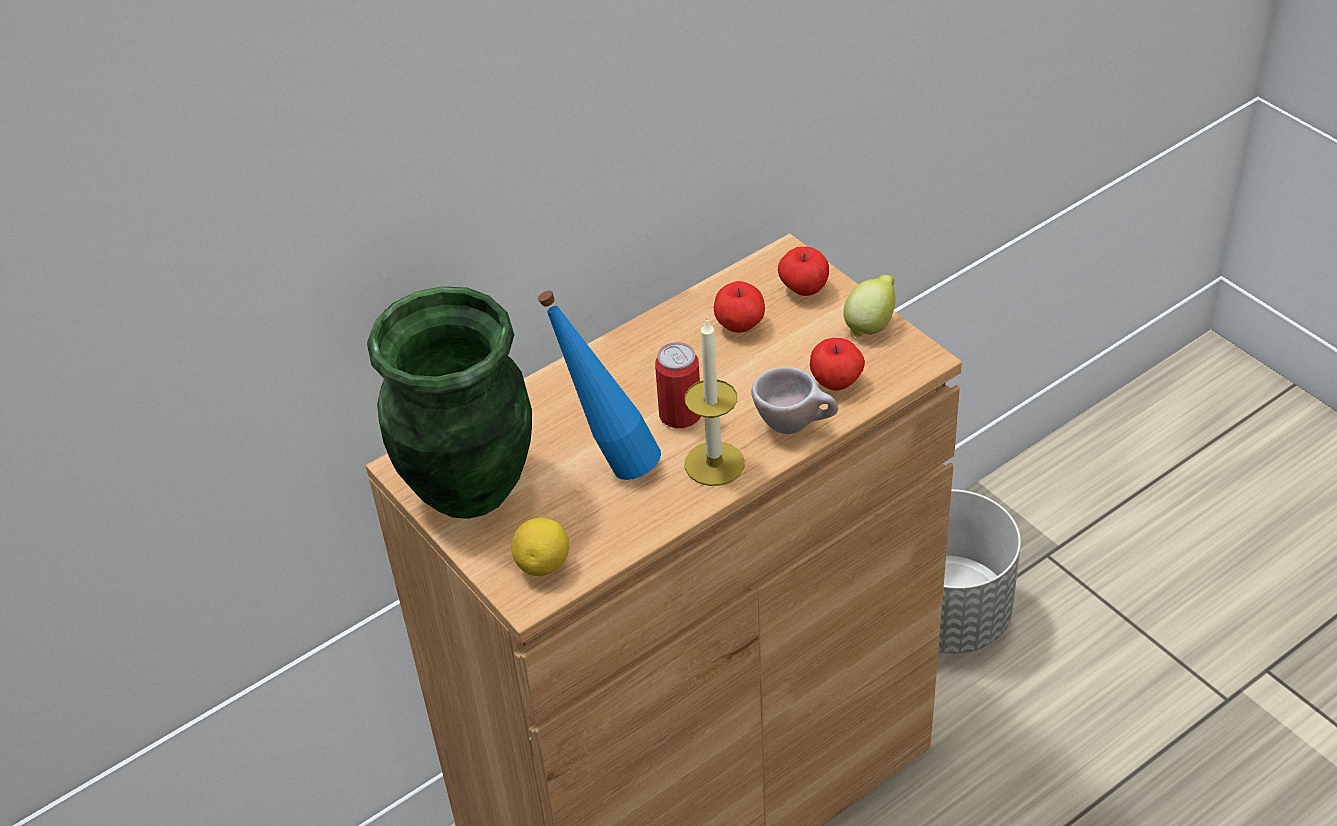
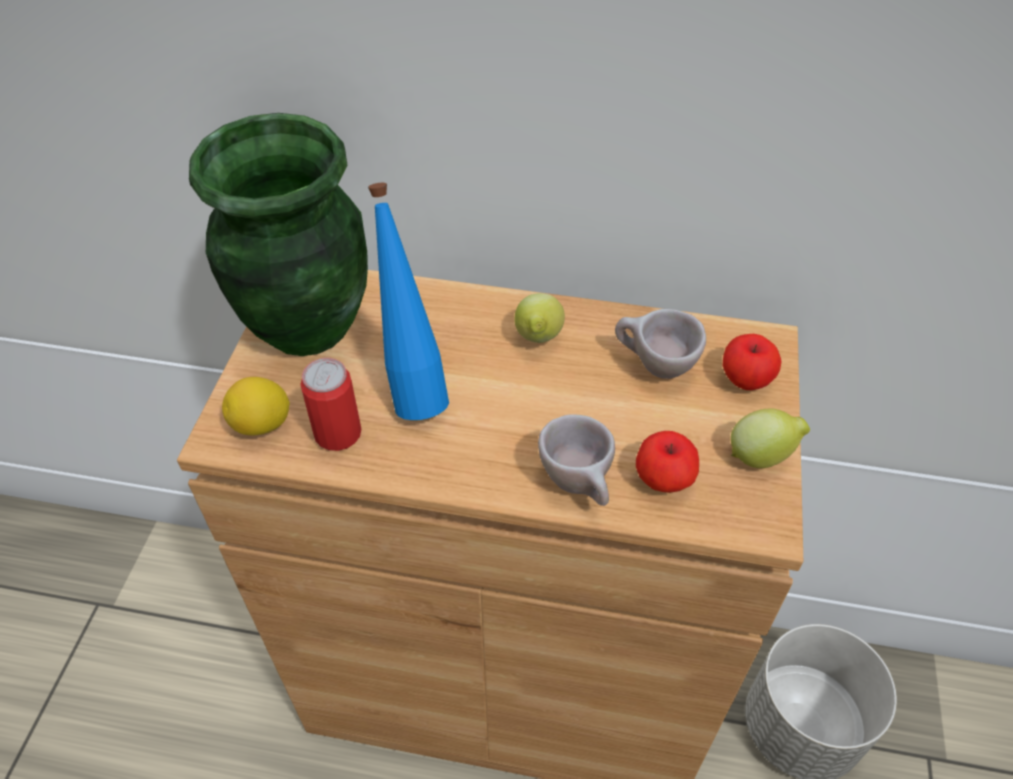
camera: 45 degrees right, 5 degrees up
(643, 367) = (538, 339): none -> lemon
(680, 414) = (510, 398): can -> can (338, 433)
(714, 463) = (477, 459): candle -> none
(740, 325) = (653, 367): apple -> beige cup

